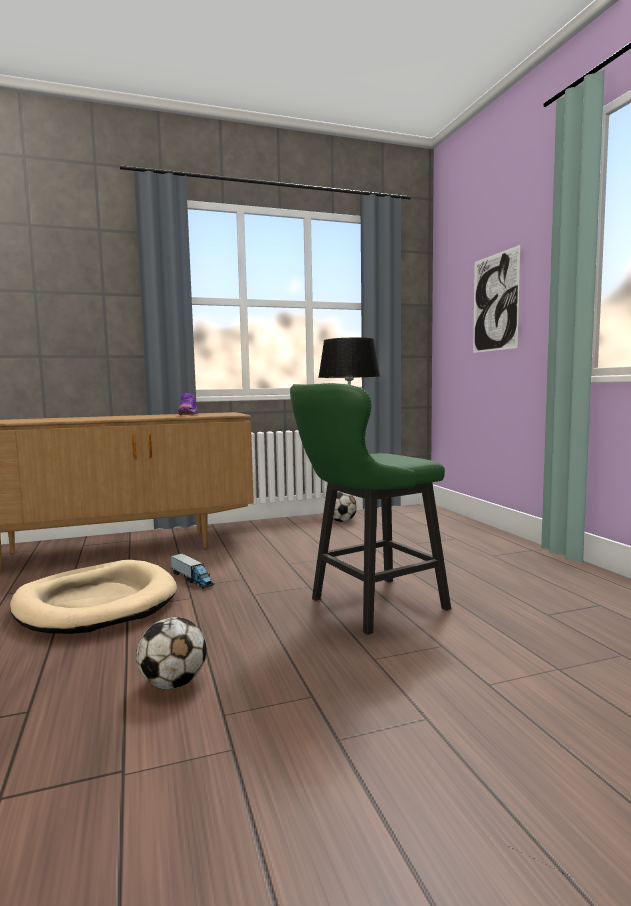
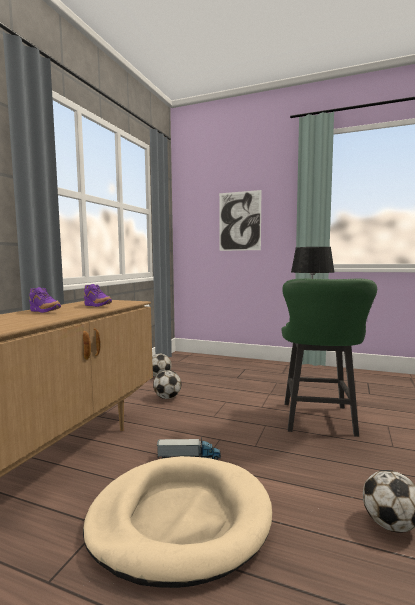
camera: 50 degrees left, 0 degrees up
(137, 416) = (44, 312): none -> purple shoe
(297, 538) = (167, 397): none -> football

